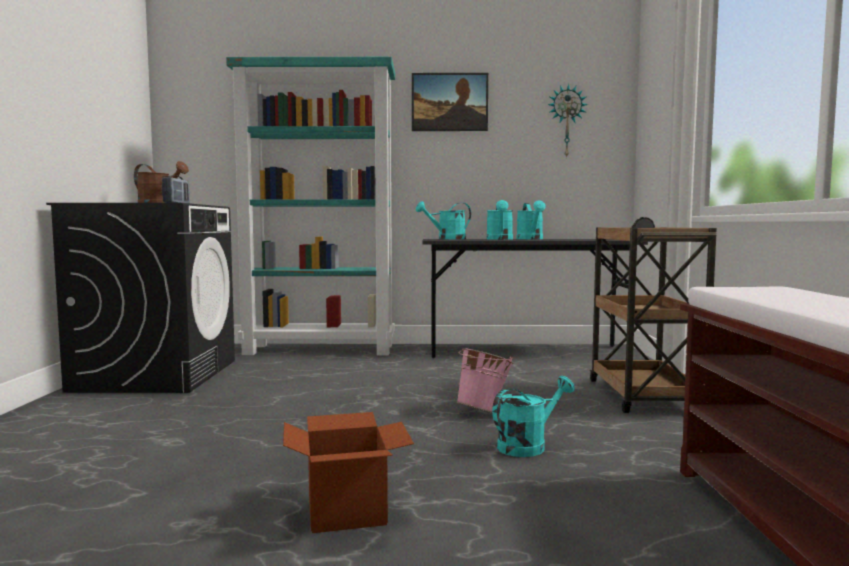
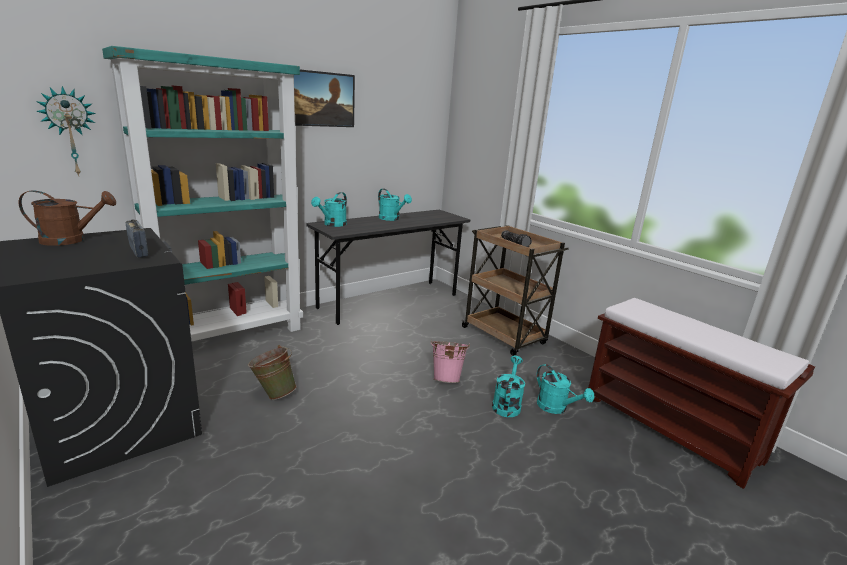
camera: 40 degrees left, 15 degrees up
(286, 384) = (273, 393): none -> green bucket
(346, 512) = (500, 506): cardboard box -> none
(500, 239) = (374, 223): turquoise watering can -> turquoise watering can (556, 408)
(566, 121) = (407, 121): wall clock -> wall clock (70, 132)

